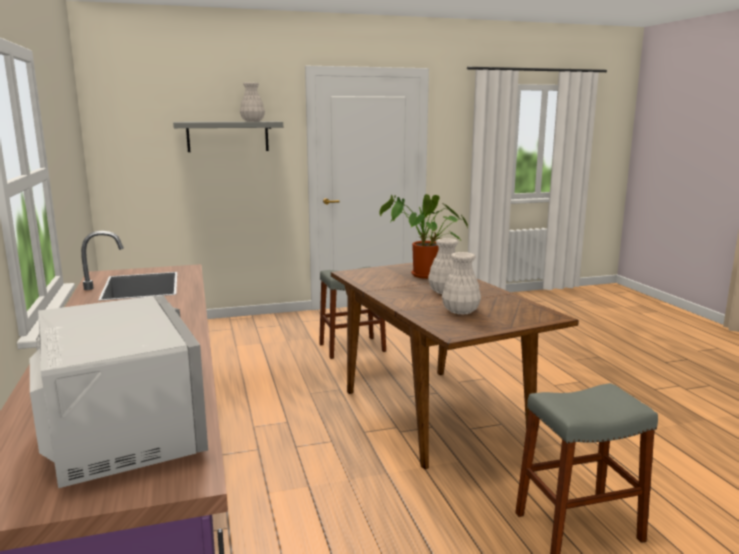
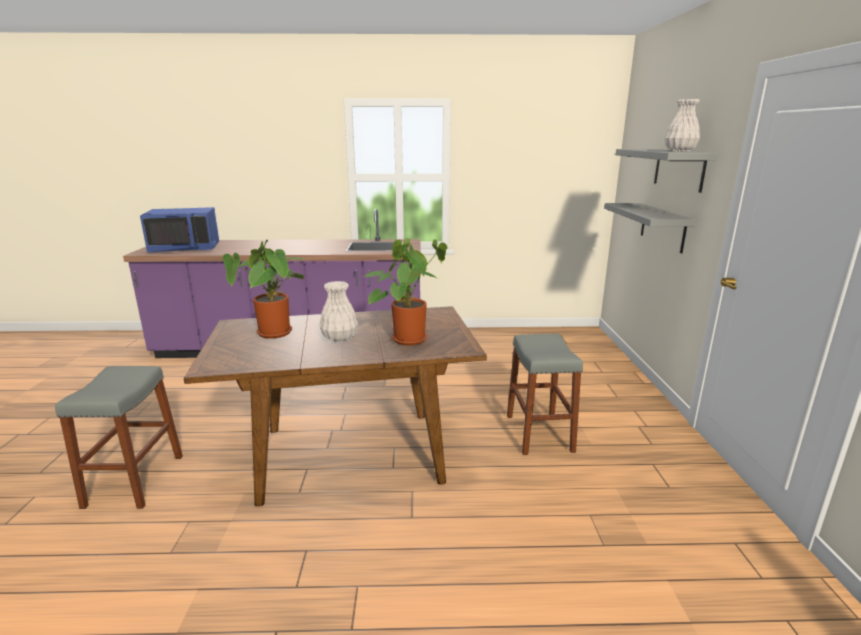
camera: 105 degrees right, 5 degrees up
(120, 431) = (185, 248): grey microwave -> blue microwave
(218, 186) = (662, 227): none -> grey shelf
(461, 311) = (276, 334): white vase -> potted plant

